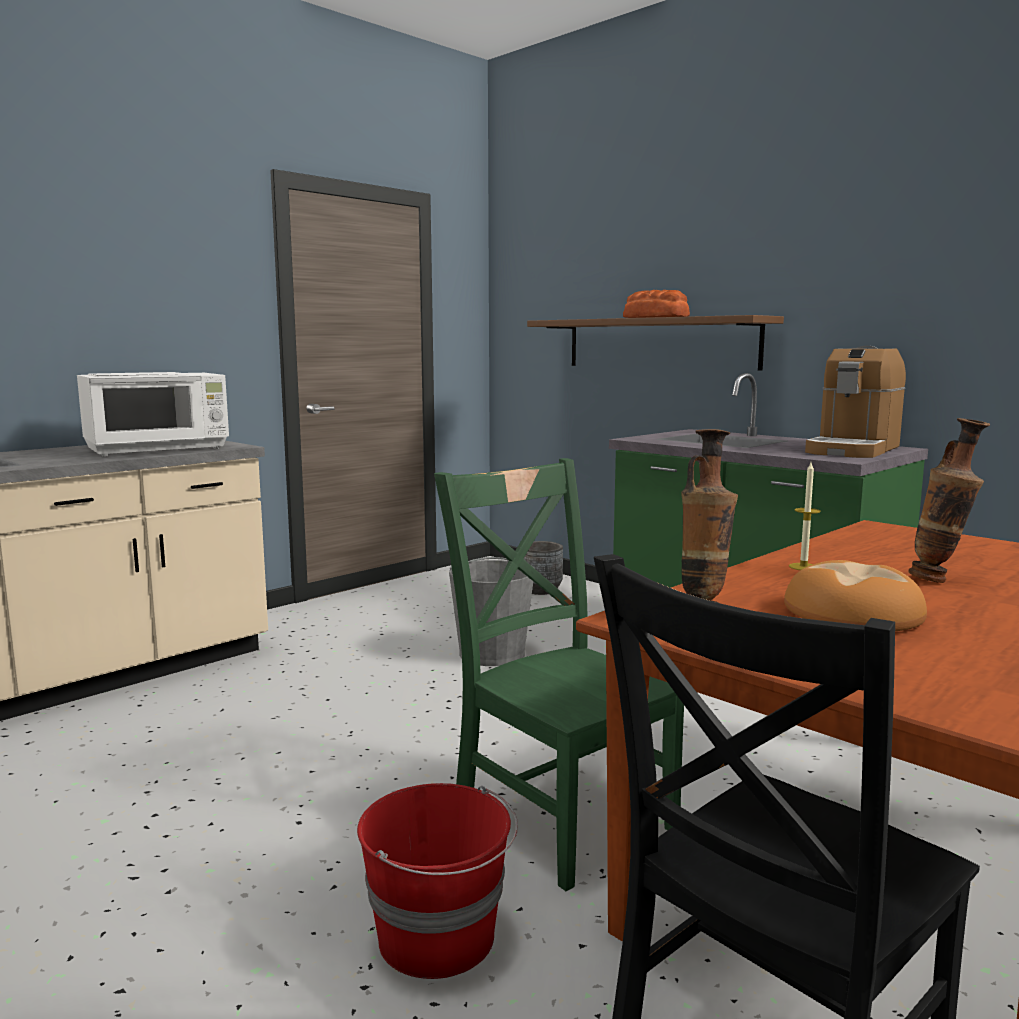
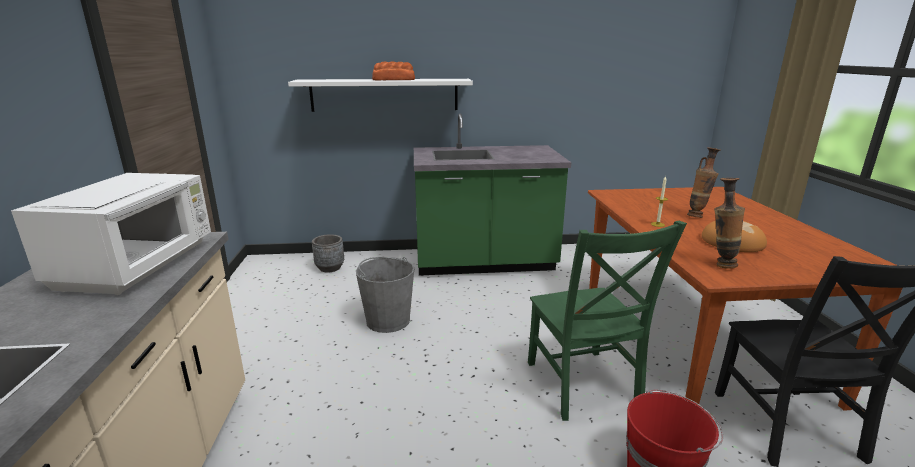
camera: 50 degrees left, 10 degrees up
(559, 815) = (583, 386): green chair -> green chair turned 105 degrees counterclockwise
(659, 343) = (384, 95): brown shelf -> white shelf
(853, 450) = (533, 151): coffee machine -> none

